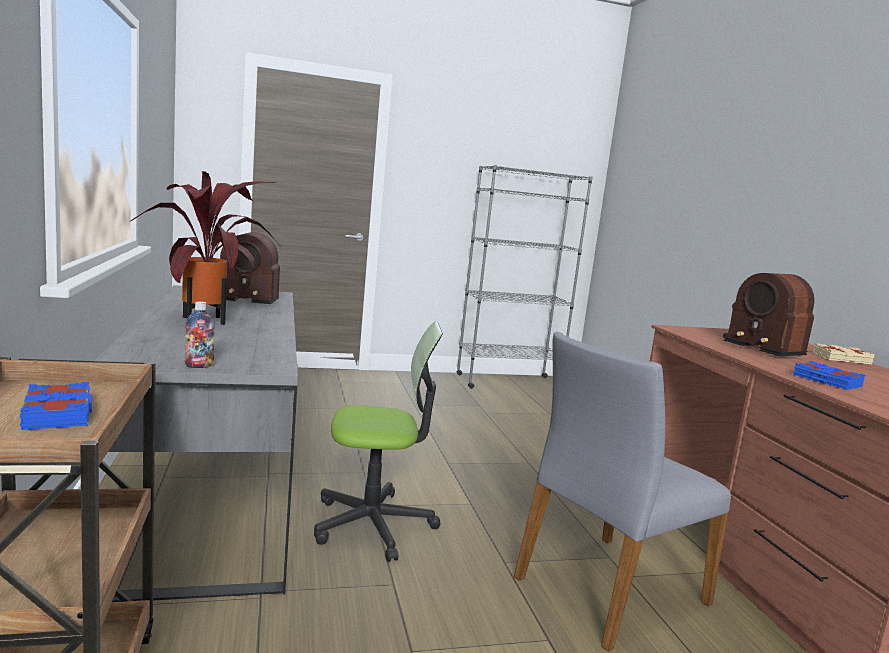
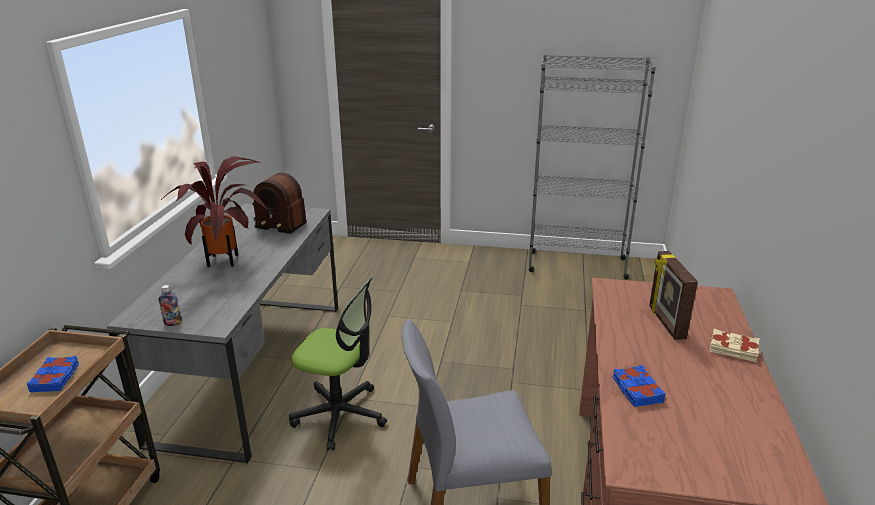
camera: 25 degrees right, 15 degrees up
(763, 346) = (665, 323): radio -> picture frame

